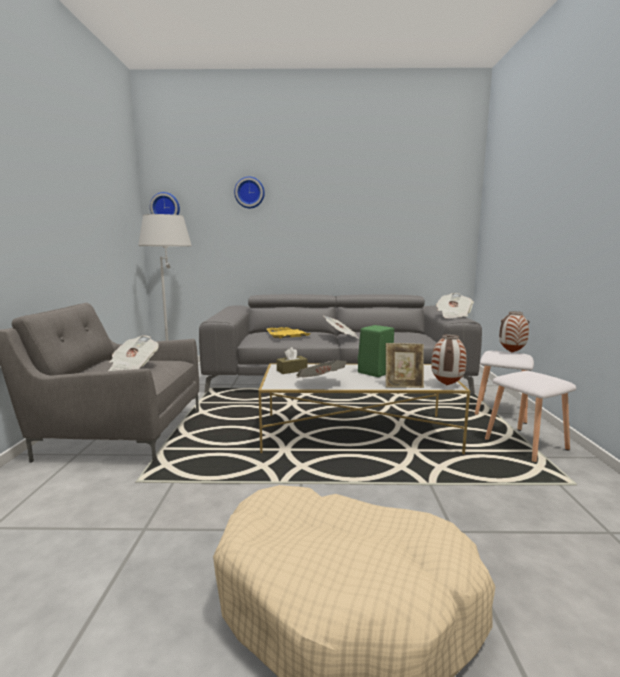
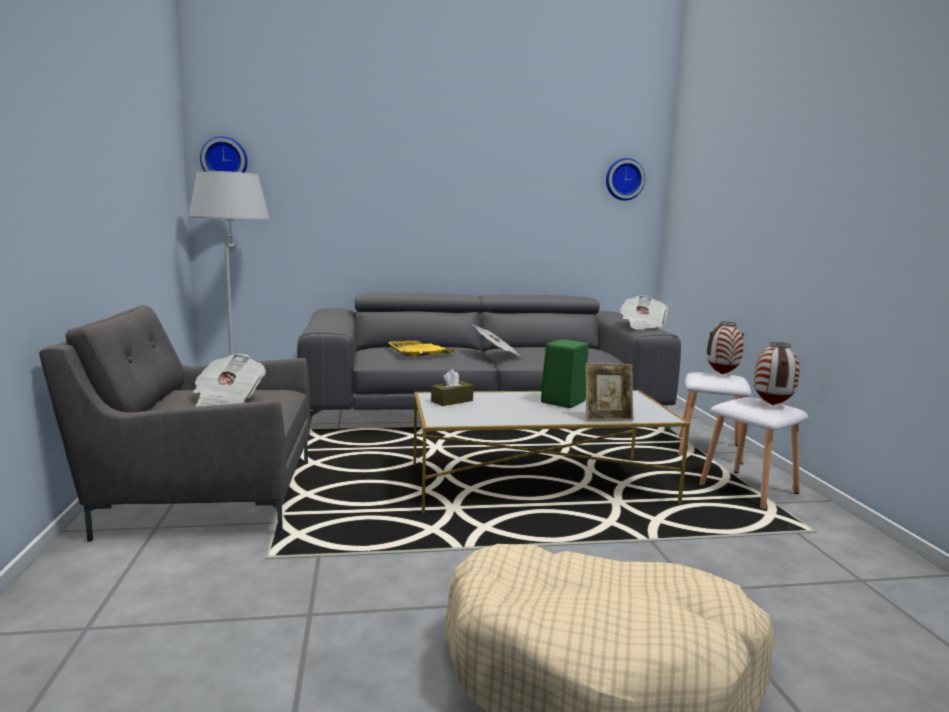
camera: 10 degrees left, 0 degrees up
(249, 193) = (354, 144): wall clock -> wall clock (624, 179)
(320, 383) = (500, 417): newspaper -> none
(447, 385) = (660, 417): vase -> vase (773, 405)

